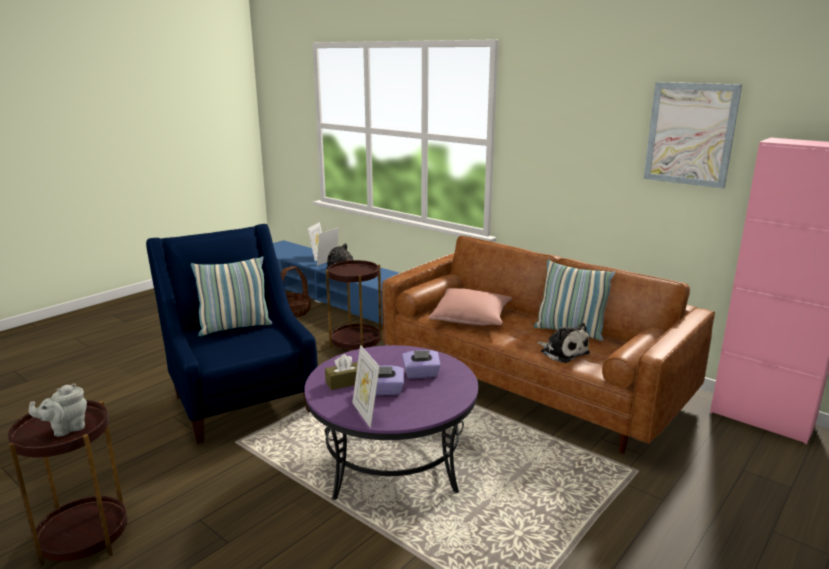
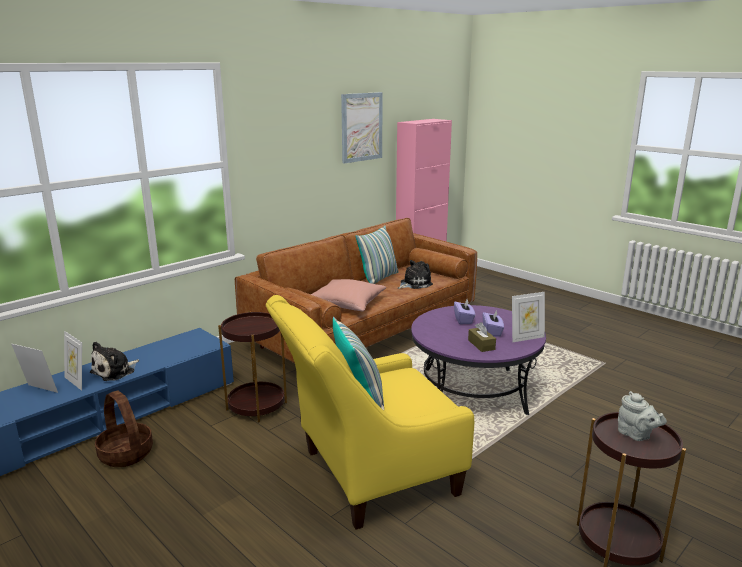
camera: 85 degrees left, 0 degrees up
(241, 398) = (368, 475): blue armchair -> yellow armchair

